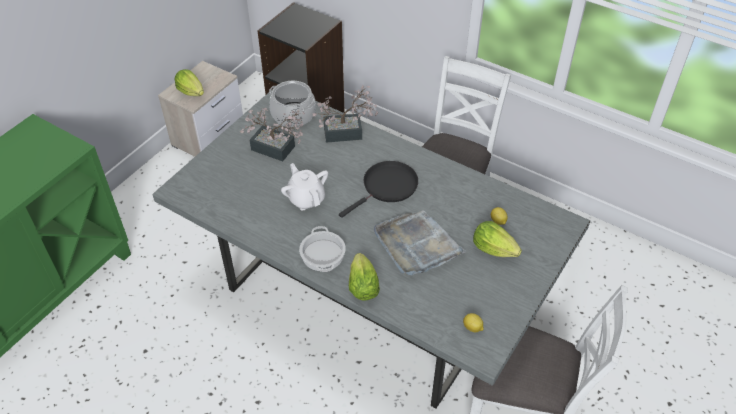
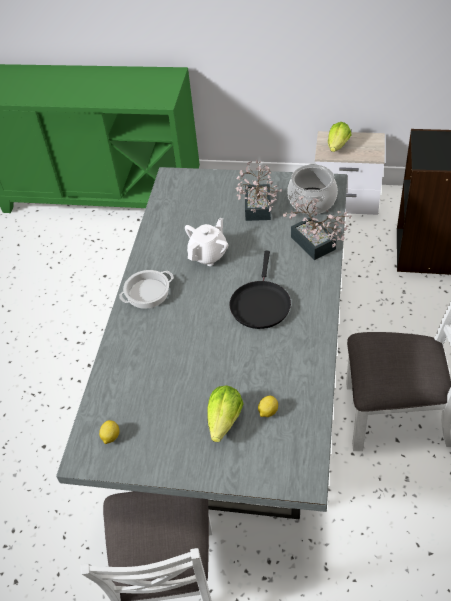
camera: 70 degrees right, 0 degrees up
(362, 287) = (123, 335): lettuce -> none
(387, 187) = (260, 304): black frying pan -> black frying pan turned 75 degrees clockwise
(417, 245) = (195, 355): grey tray -> none

